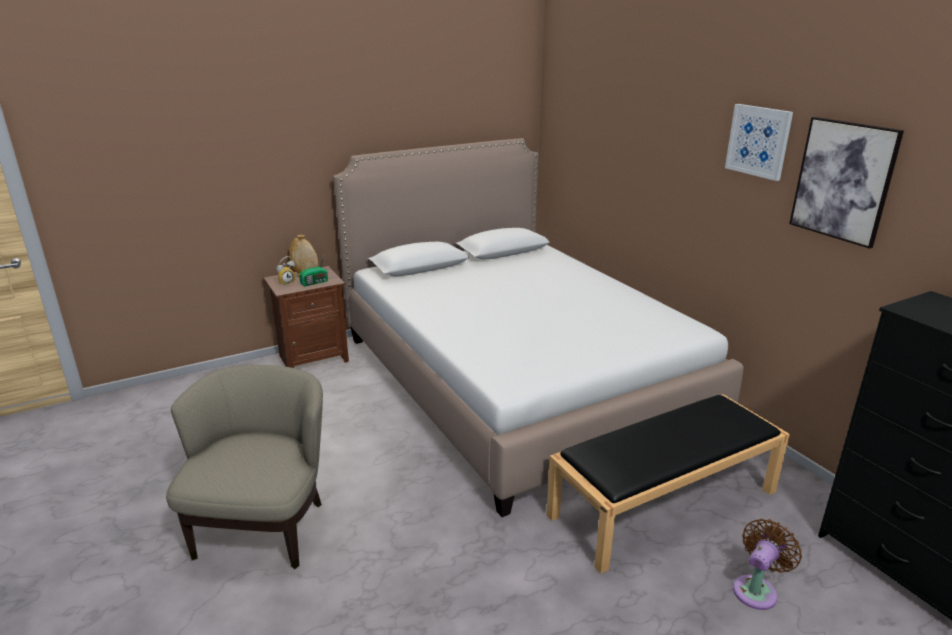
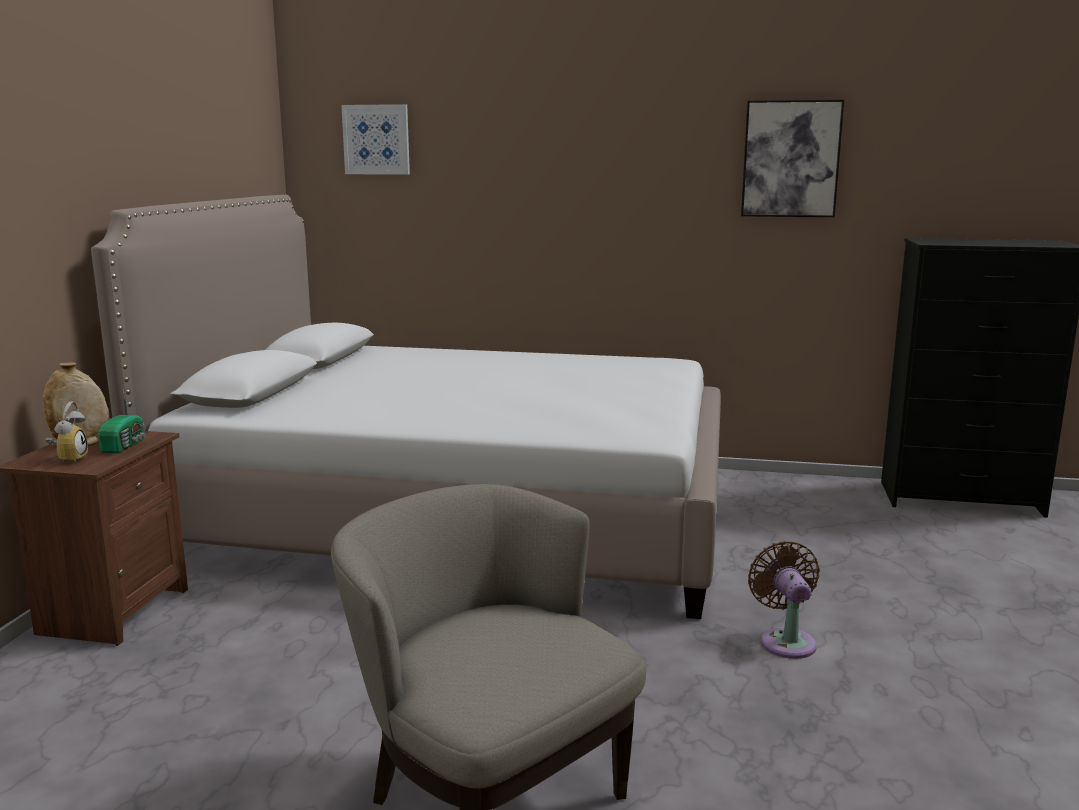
camera: 50 degrees left, 10 degrees down
(664, 502) = (778, 538): black bench -> none
(757, 589) = (935, 554): brown fan -> brown fan (785, 641)
(758, 141) = (682, 137): picture -> picture (376, 139)

